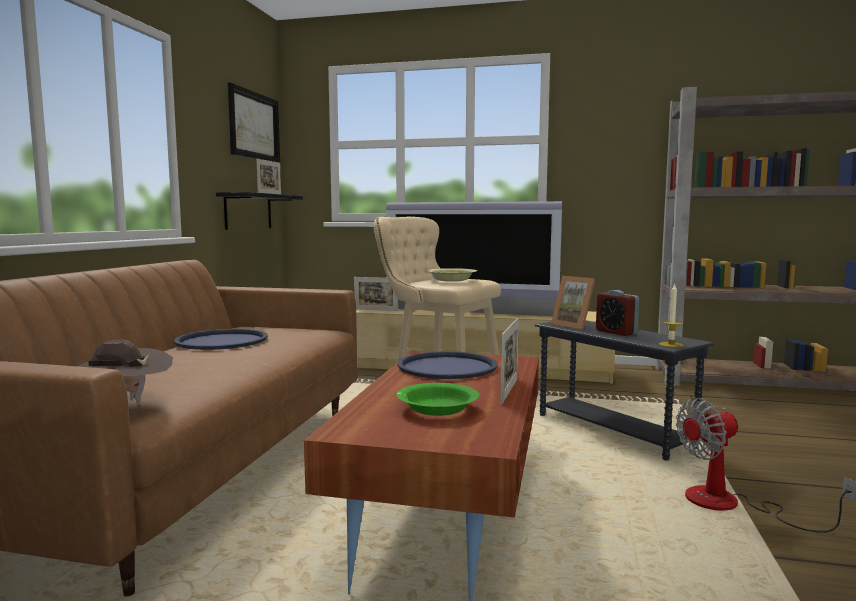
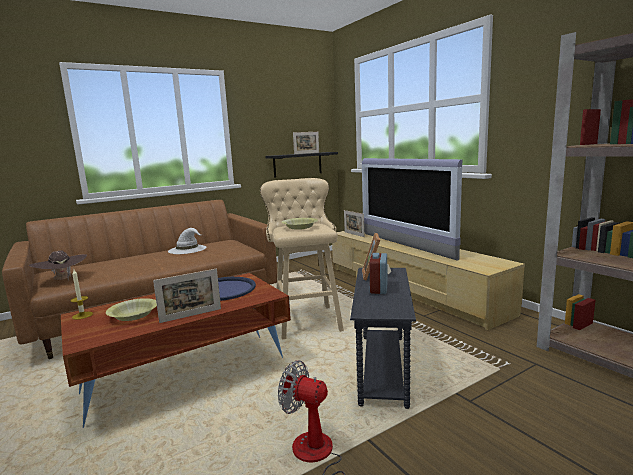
camera: 45 degrees right, 5 degrees up
(221, 341) = (188, 249): blue tray -> white hat
(254, 126) = (304, 109): picture -> none
(437, 409) = (134, 315): green bowl -> yellow bowl
(671, 345) = (369, 311): candle -> candle (82, 315)

